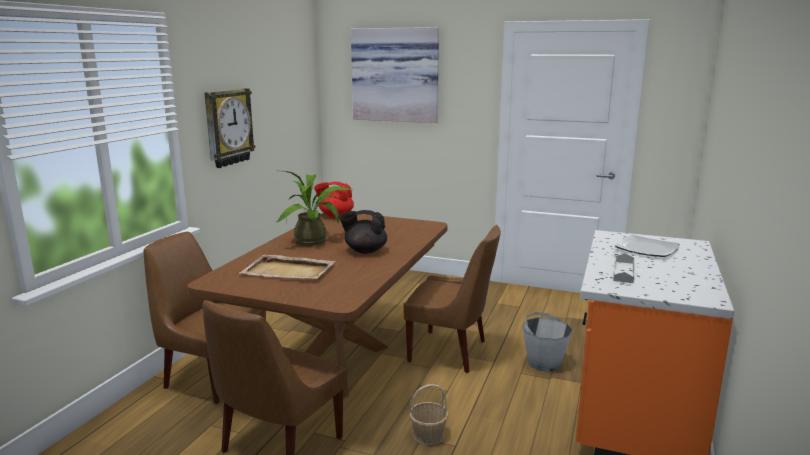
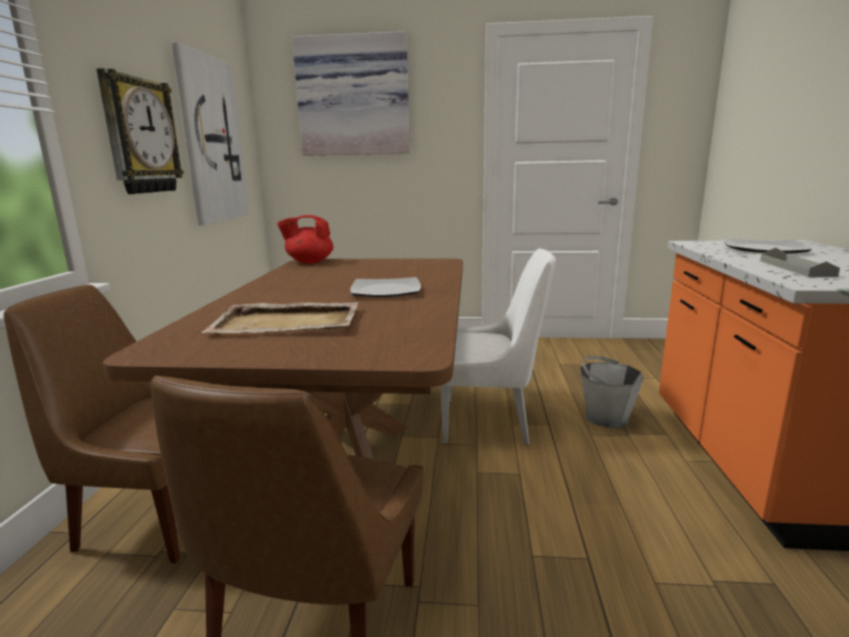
camera: 15 degrees left, 0 degrees up
(280, 115) = (211, 140): none -> picture
(315, 241) = (302, 287): potted plant -> none
(365, 251) = (385, 290): black teapot -> plate
(428, 435) = (539, 548): basket -> none
(451, 352) = (489, 421): brown chair -> white chair

